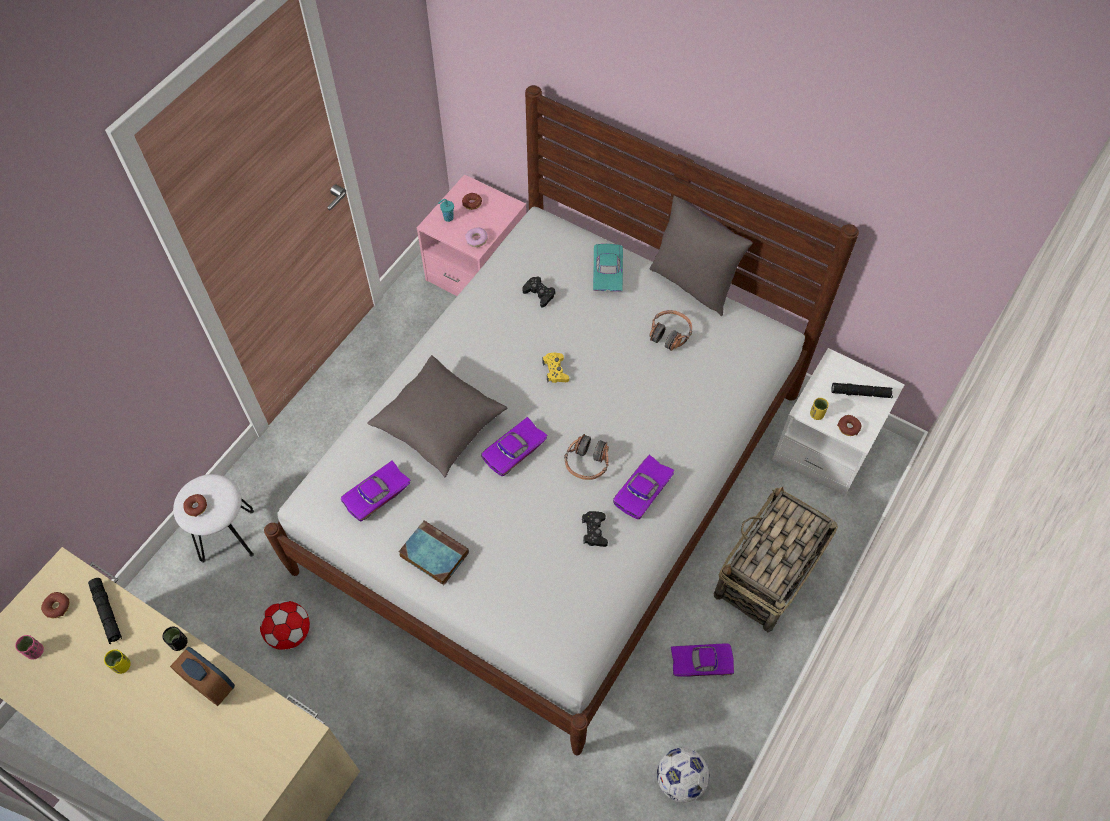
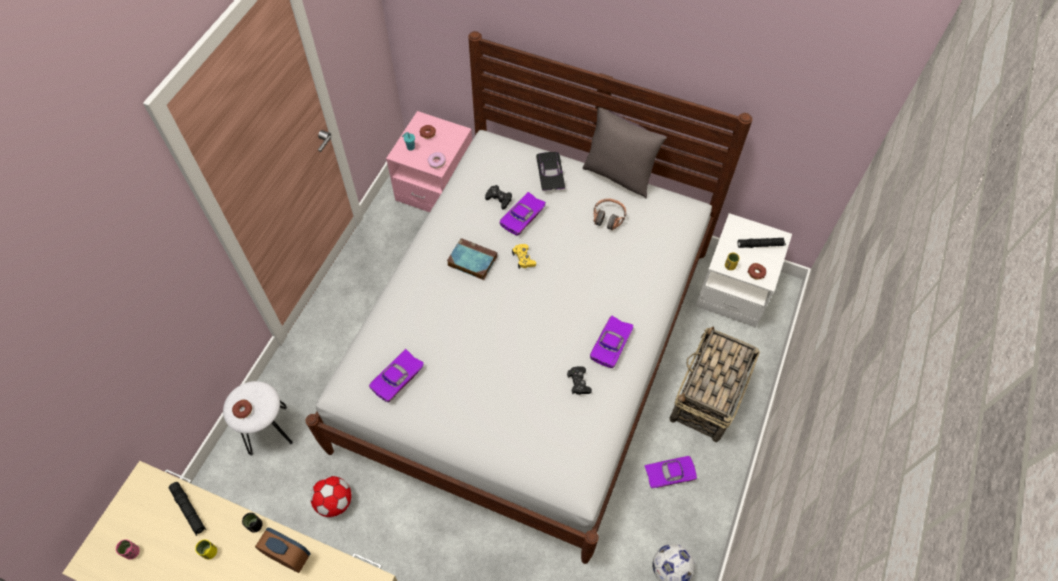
camera: 10 degrees left, 0 degrees up
(57, 607) = (145, 511): donut -> none
(432, 554) = (452, 420): book -> book (471, 261)
(439, 426) = (438, 315): grey pillow -> none
(515, 452) = (504, 328): purple toy car -> purple toy car (523, 218)
(587, 462) = (562, 328): headphones -> none
(605, 272) = (548, 175): turquoise toy car -> black toy car

